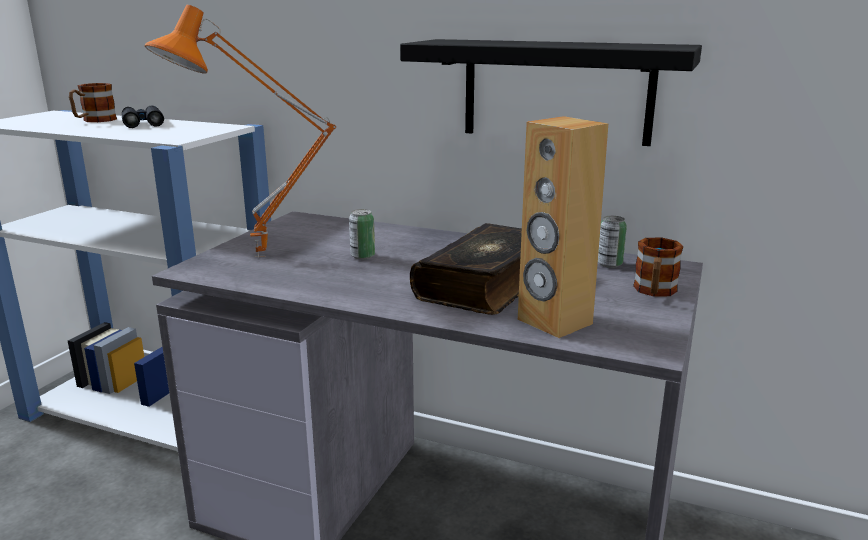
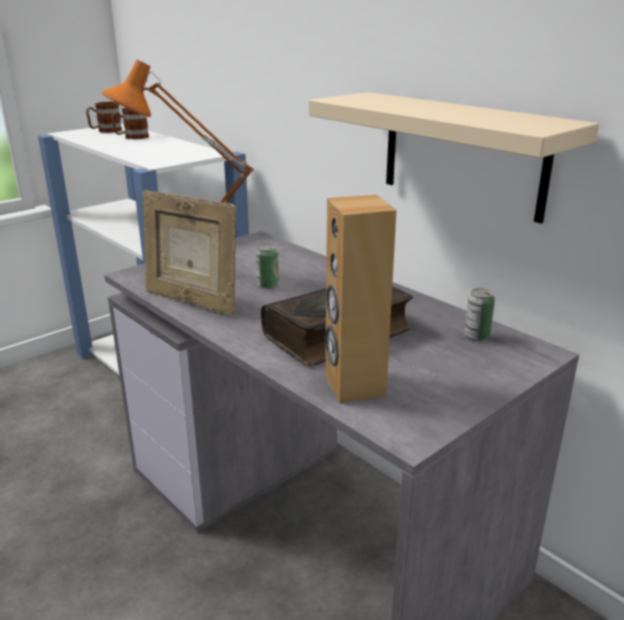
camera: 25 degrees right, 5 degrees up
(143, 123) = (159, 143): black binoculars -> none
(296, 283) = (191, 301): none -> picture frame
(556, 91) = (462, 154): black shelf -> beige shelf
(654, 292) = (486, 376): mug -> mug (105, 131)

